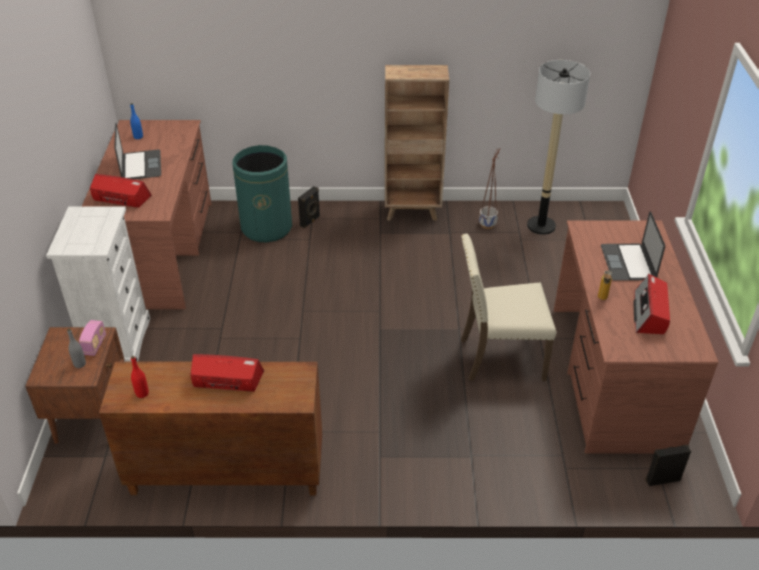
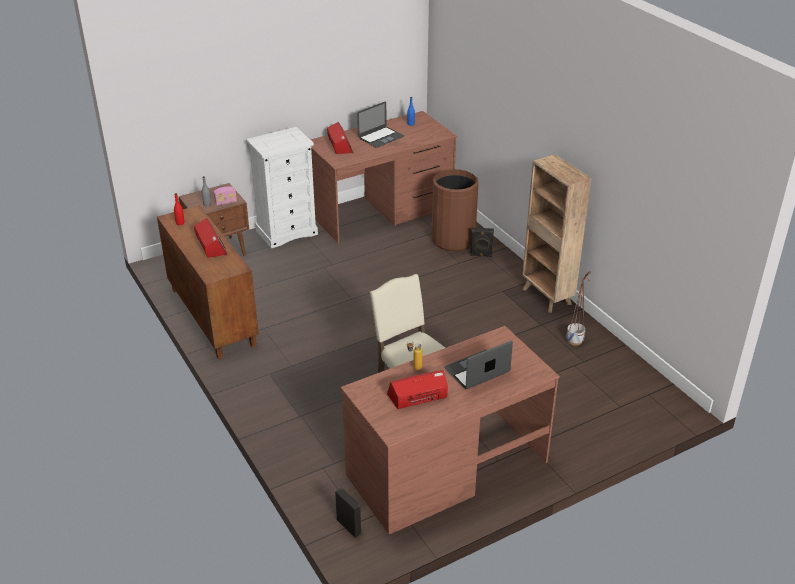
camera: 60 degrees right, 5 degrees down
(267, 227) = (453, 240): green trash can -> brown trash can
(541, 225) = (607, 371): floor lamp -> none

